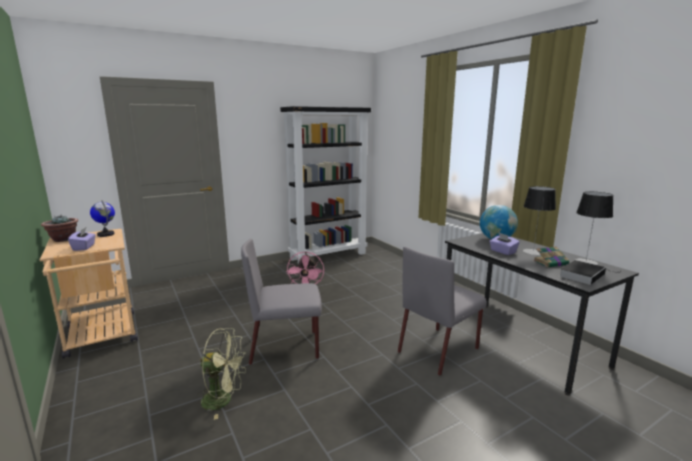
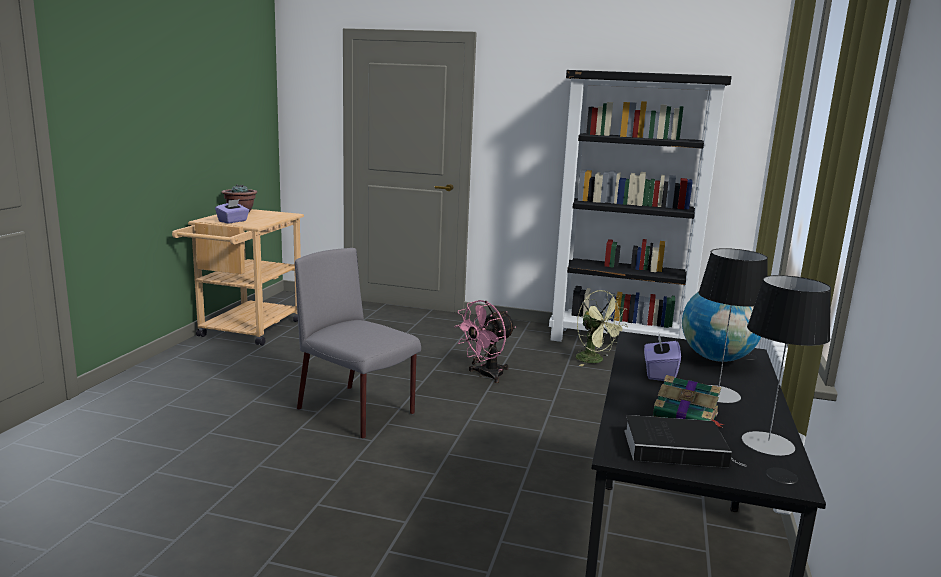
camera: 45 degrees right, 0 degrees up
(106, 234) = (276, 216): globe -> none
(223, 400) = (225, 424): green fan -> green fan (595, 360)
(439, 349) = (516, 511): grey chair -> none

